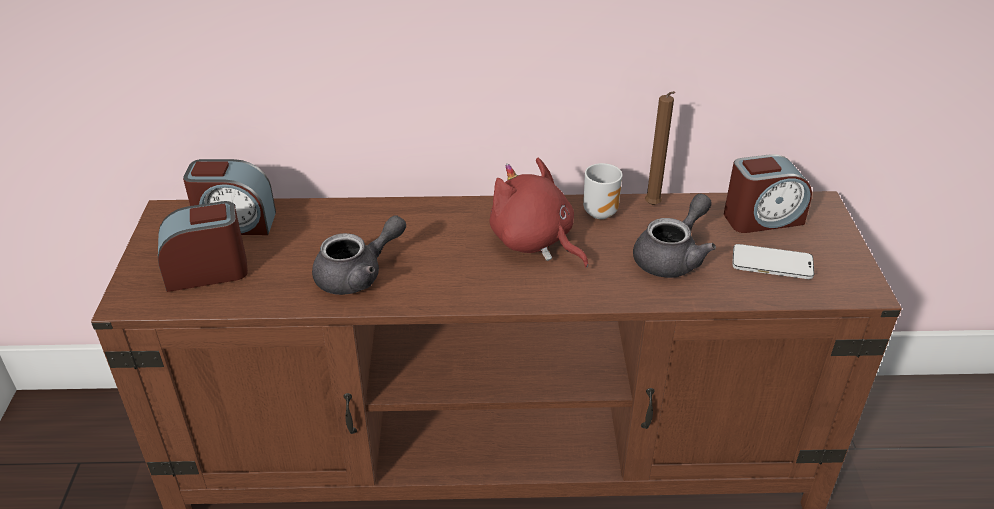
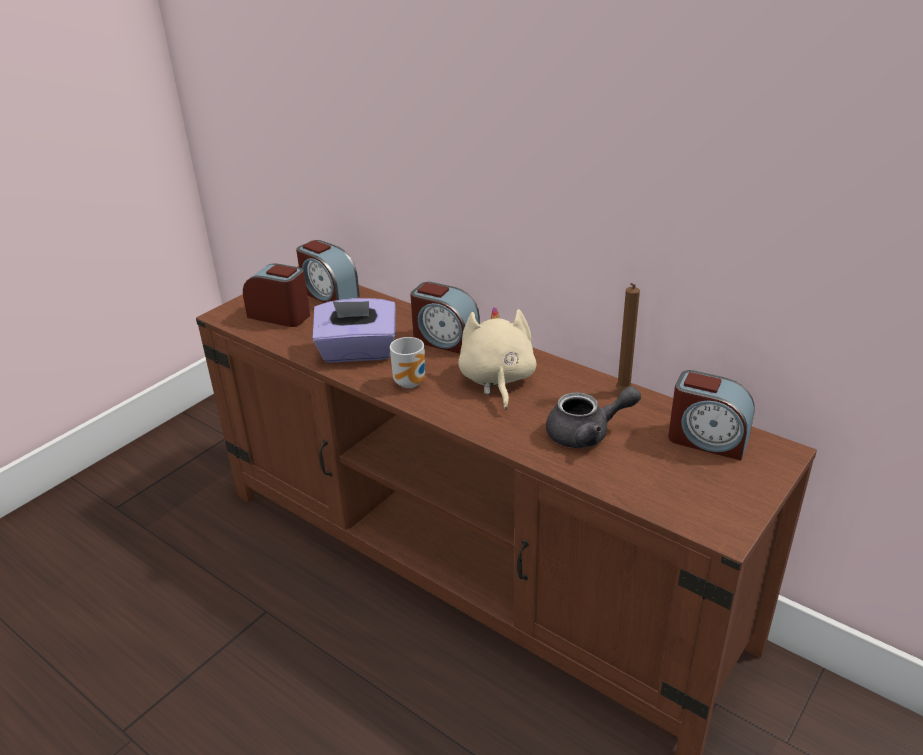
camera: 40 degrees right, 5 degrees down
(358, 275) = (357, 352): grey teapot -> purple tissue box
(433, 223) = (445, 340): none -> alarm clock
(534, 242) = (497, 380): red plush toy -> beige plush toy
(601, 211) = (574, 380): mug -> mug (412, 382)
(772, 264) = (665, 475): phone -> none

